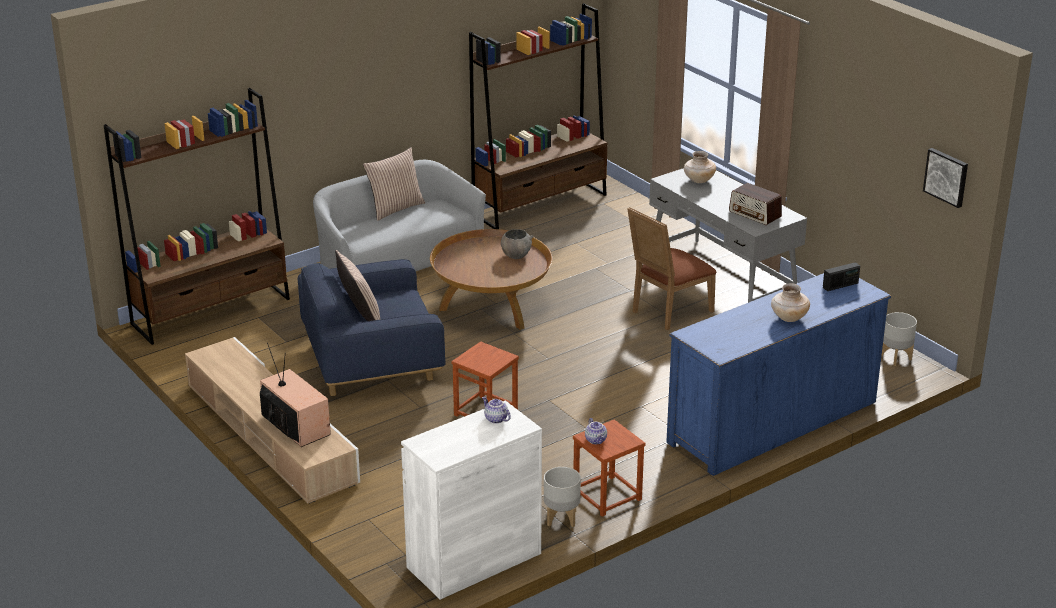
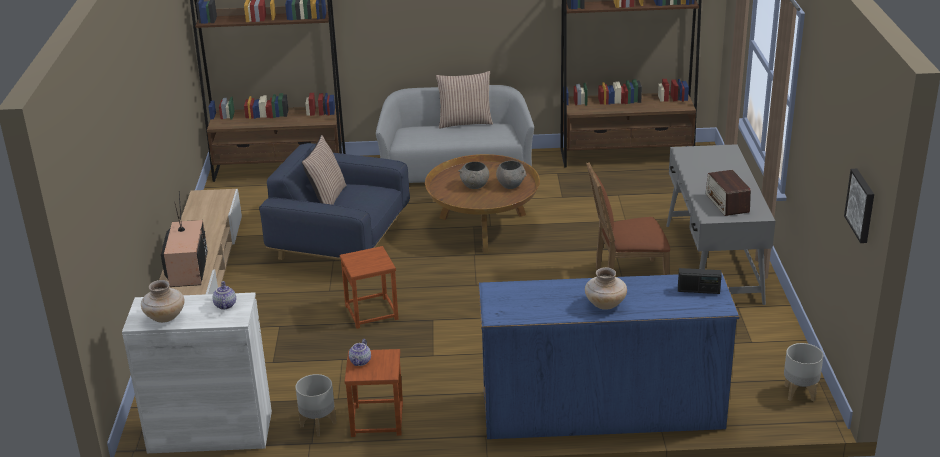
camera: 35 degrees right, 0 degrees up
(484, 265) = (475, 186): none -> grey bowl
(699, 180) = (713, 159): beige vase -> beige vase (165, 317)

